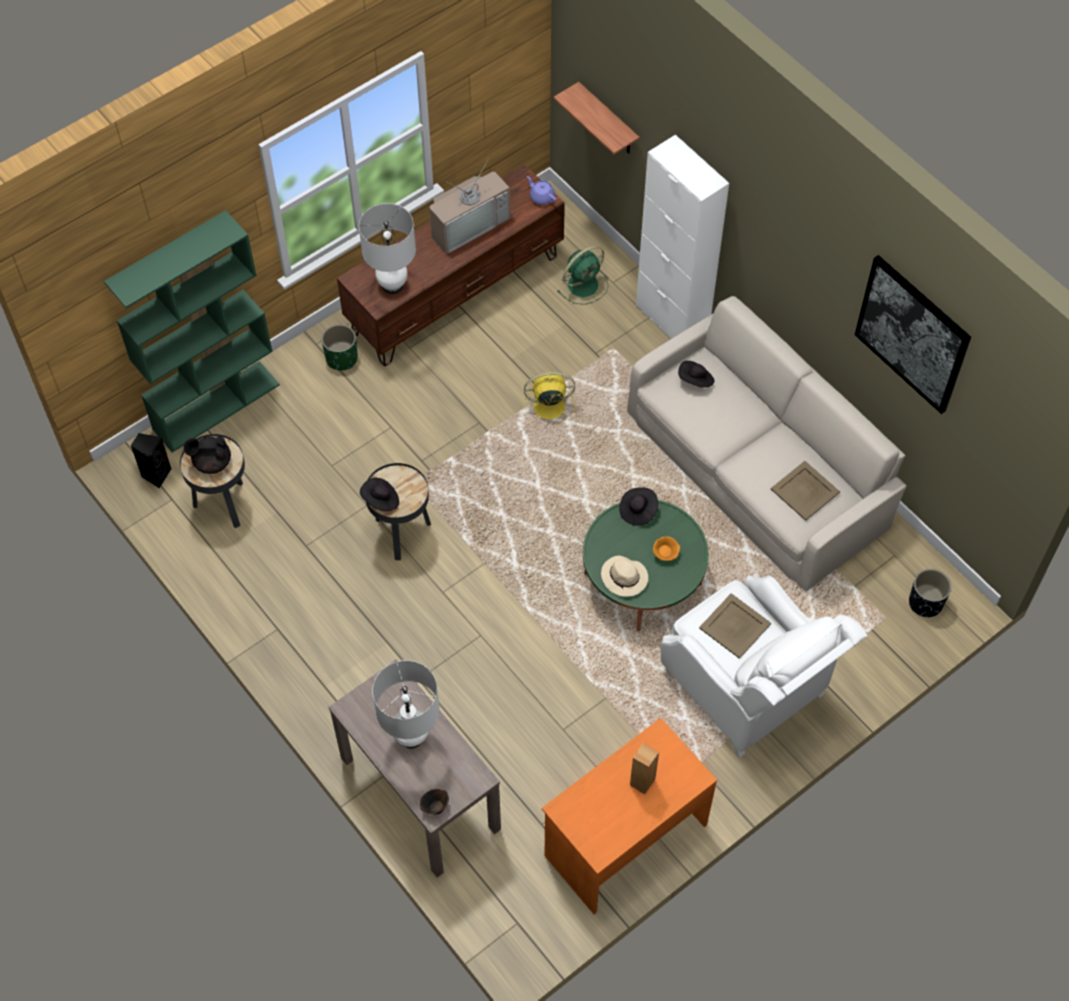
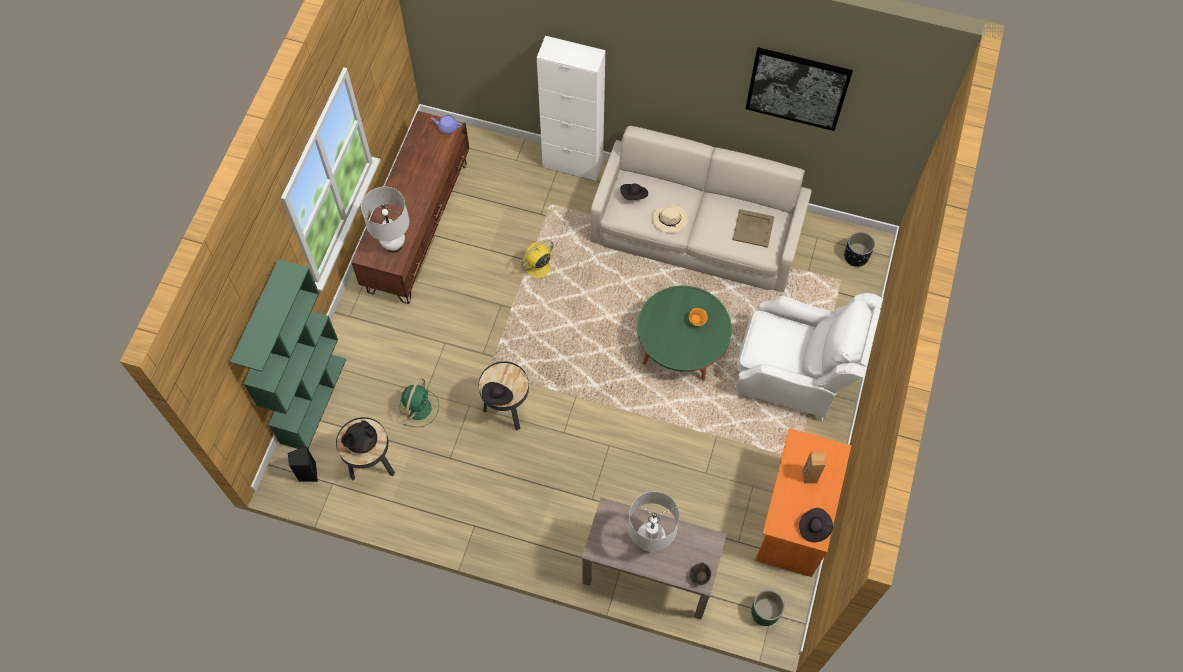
camera: 35 degrees left, 5 degrees up
(341, 358) = (375, 316): green planter -> green planter (765, 612)
(468, 224) = (412, 173): television -> none
(584, 284) = (499, 172): green fan -> green fan (419, 407)
(608, 121) = (474, 50): shelf -> none
(625, 578) = (684, 351): beige hat -> beige hat (670, 219)
(638, 511) = (659, 303): black hat -> black hat (814, 528)
(734, 626) = (778, 341): beige tray -> none

